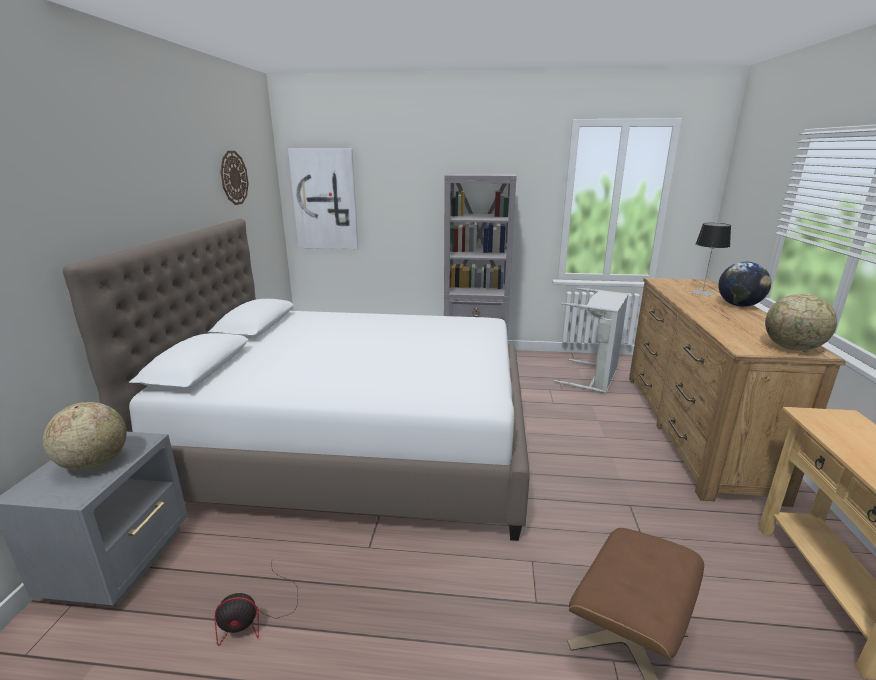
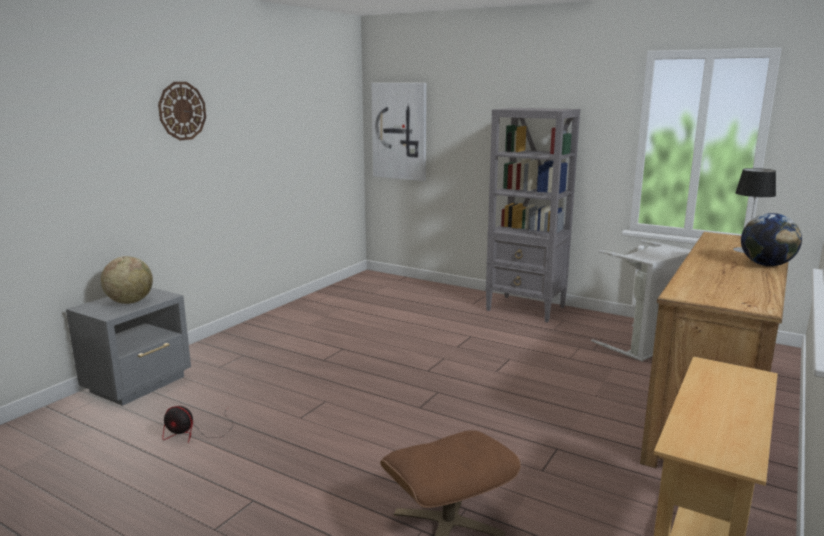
camera: 25 degrees right, 5 degrees down
(234, 178) = (307, 108): wall clock -> wall clock (182, 111)
(357, 442) = (351, 351): white bed -> none
(792, 348) = (738, 302): globe -> none

